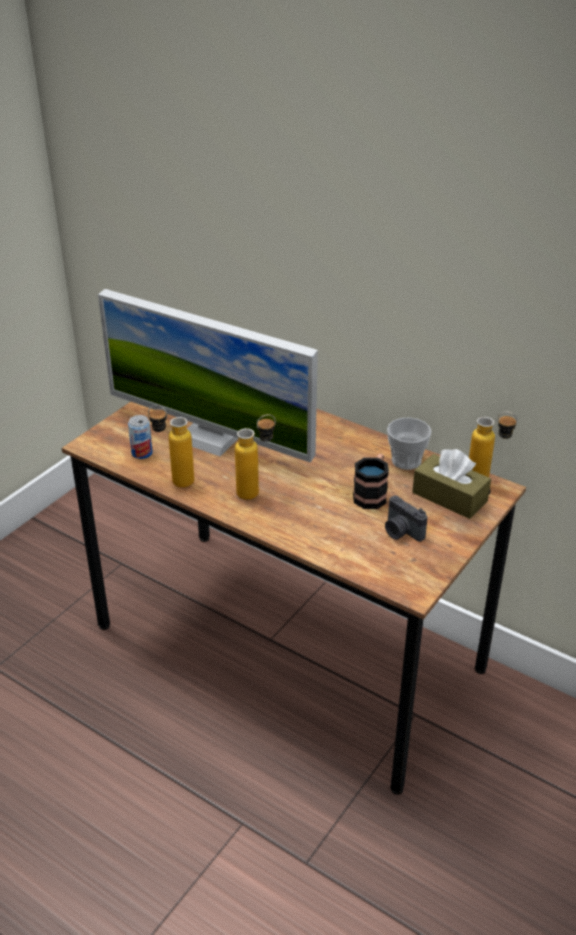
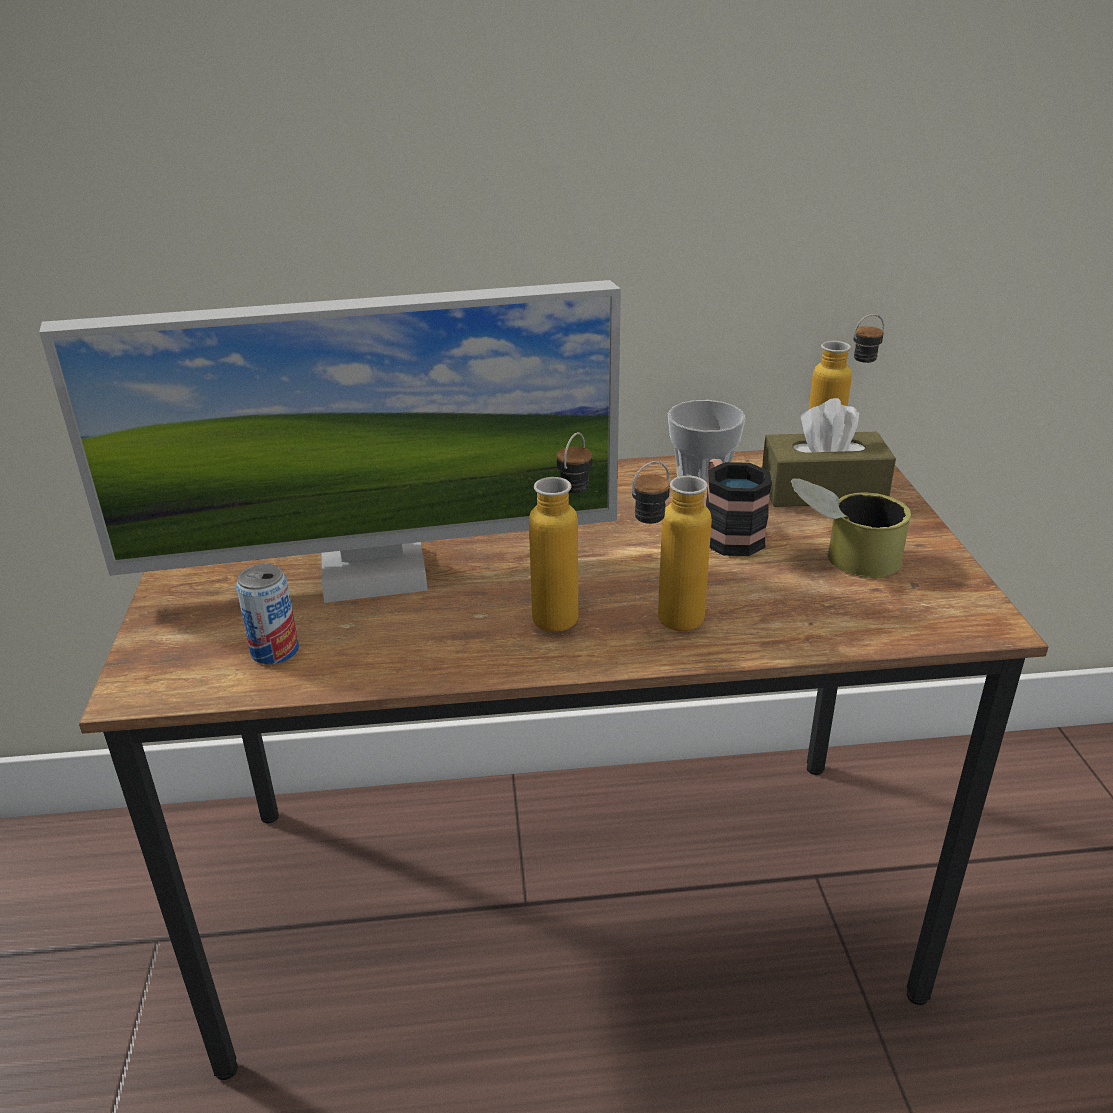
camera: 40 degrees left, 5 degrees down
(174, 481) = (400, 664): bottle -> bottle (664, 626)
(401, 532) = (841, 559): camera -> can

